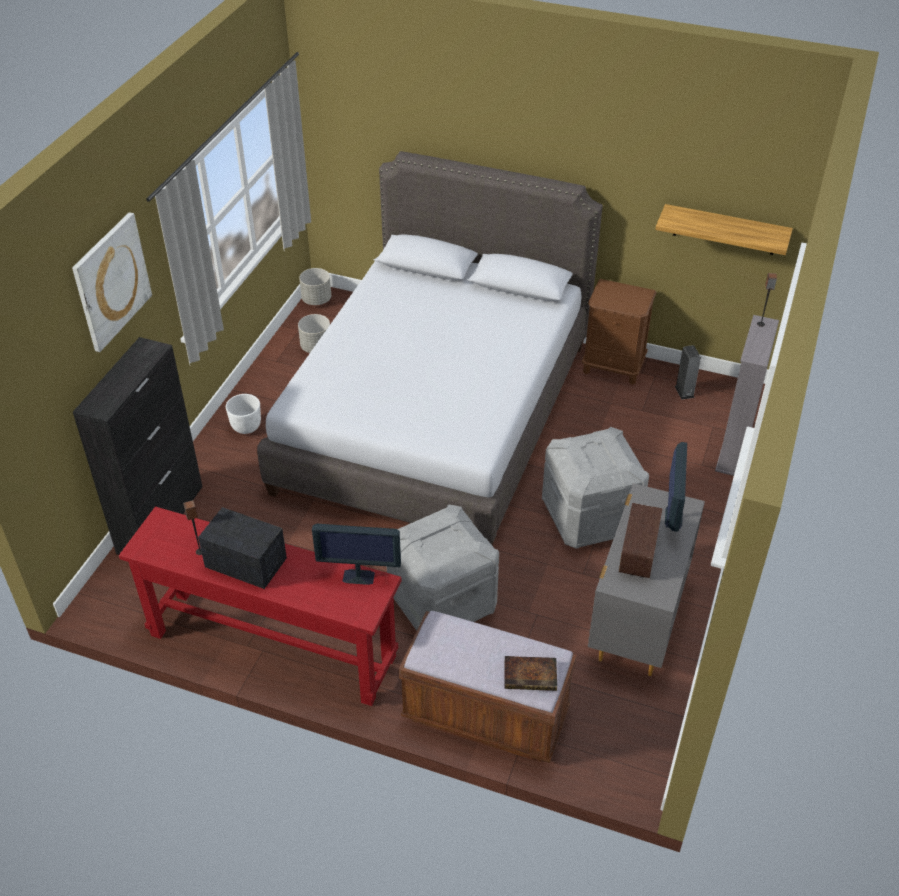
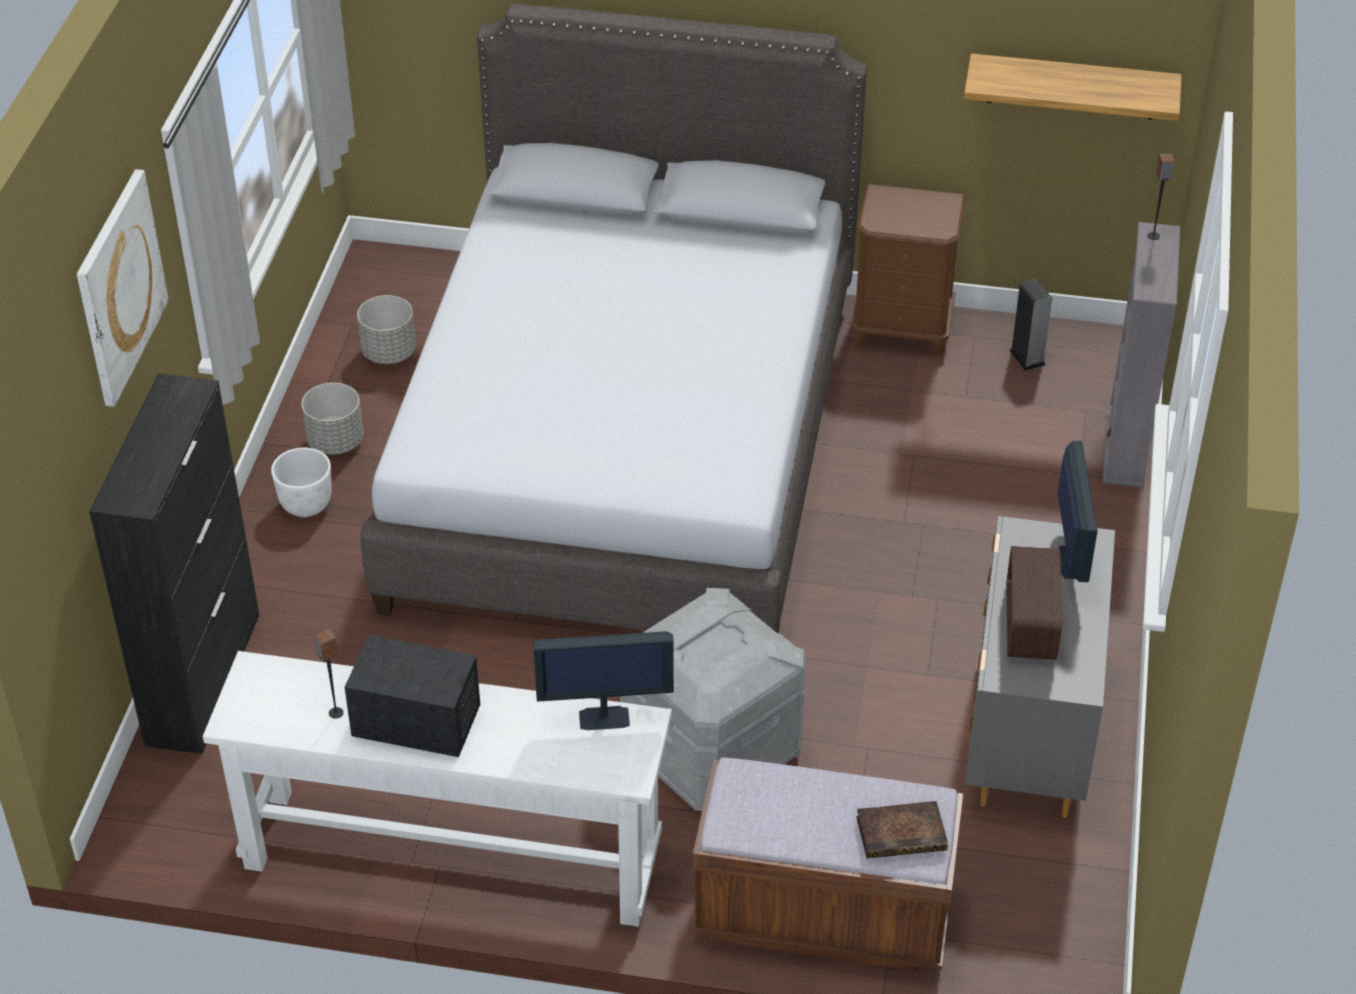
camera: 10 degrees left, 0 degrees up
(272, 645) = (452, 855): red console table -> white console table
(316, 299) = (367, 268): grey planter -> grey planter (335, 441)
(589, 517) = (916, 582): grey storage box -> none

